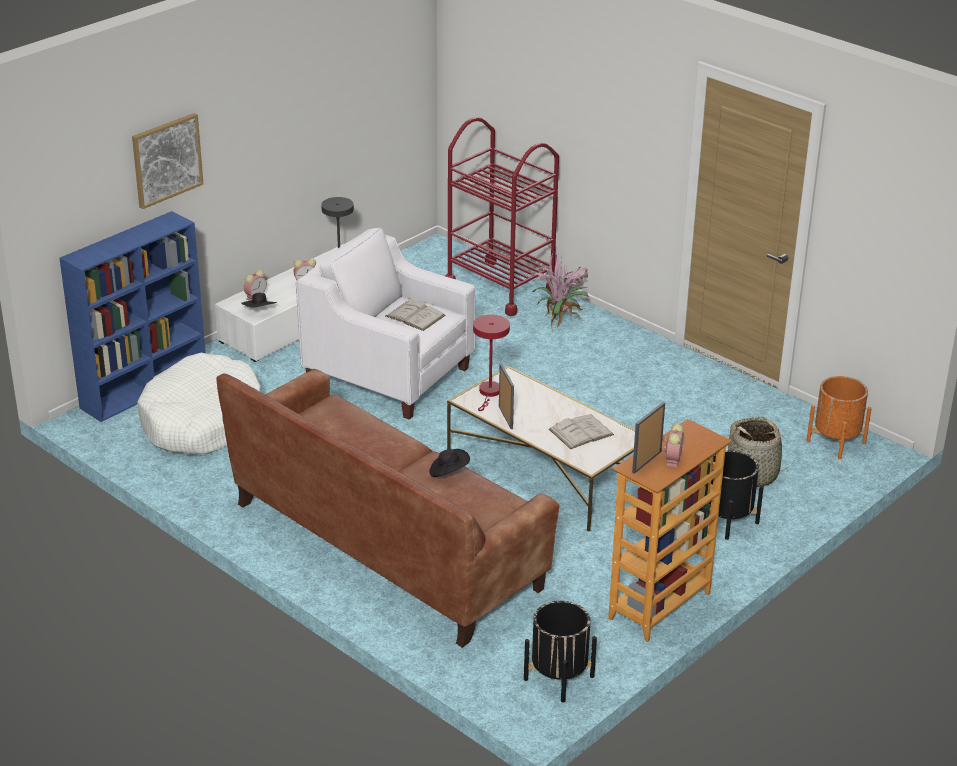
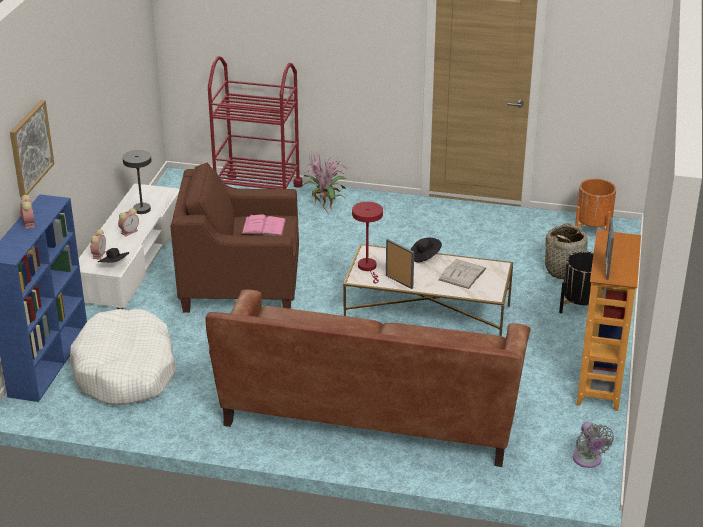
camera: 30 degrees left, 0 degrees up
(389, 375) = (240, 285): white armchair -> brown armchair
(415, 316) = (263, 227): white book -> pink book
(448, 472) = (418, 333): black hat -> black hat (424, 256)
(559, 678) = (588, 460): black planter -> grey fan
(673, 459) = (621, 261): alarm clock -> alarm clock (28, 223)

